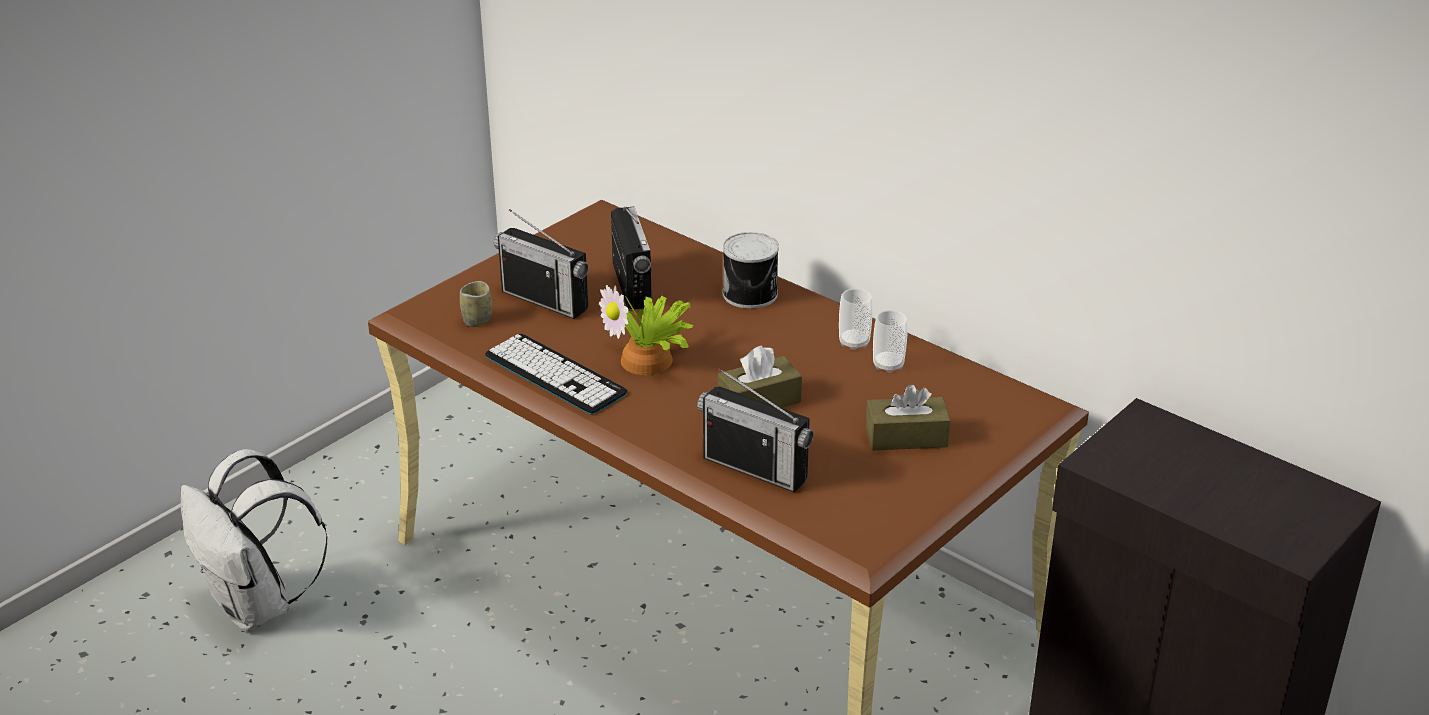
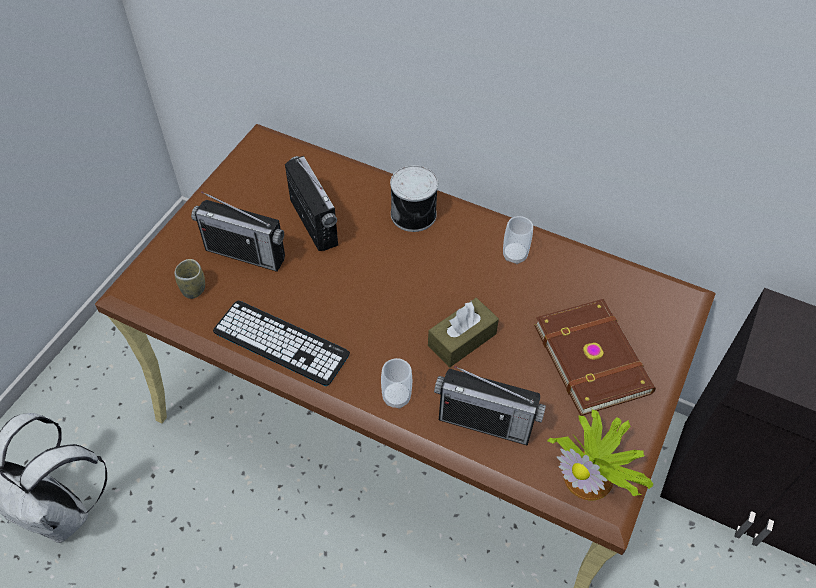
camera: 15 degrees left, 20 degrees up
(650, 360) = (356, 309): potted plant -> potted plant (592, 475)
(888, 365) = (550, 276): cup -> cup (396, 397)
(906, 437) = (593, 357): brown tissue box -> brown book

